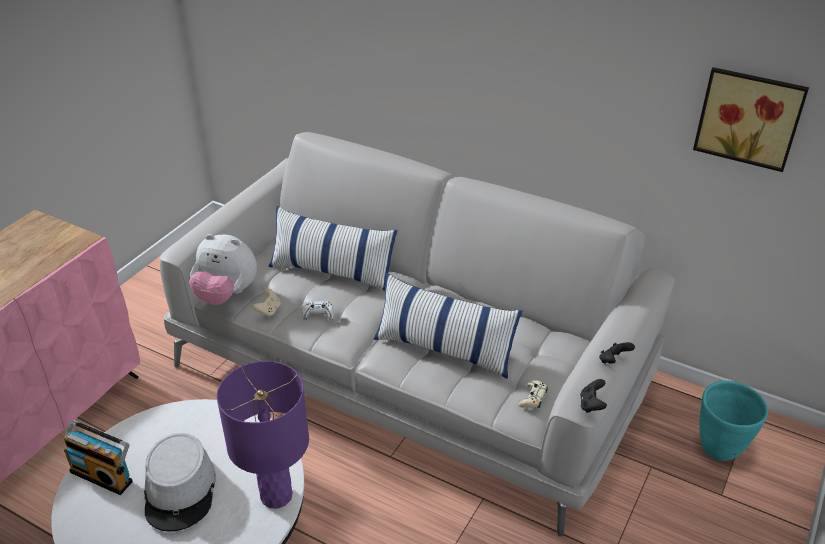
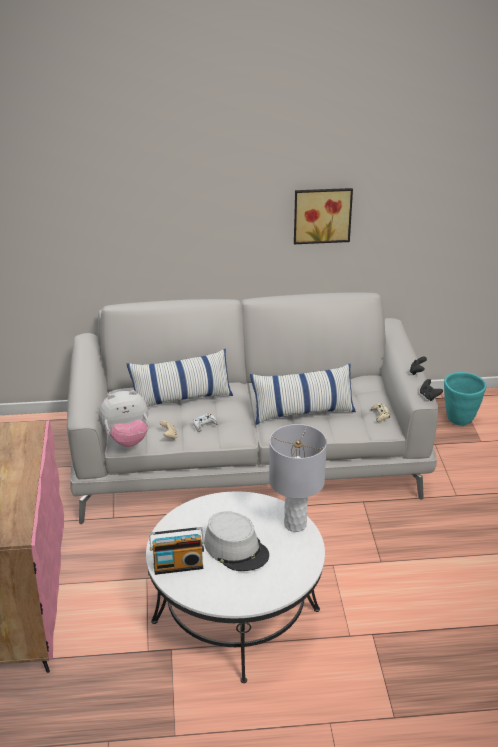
camera: 35 degrees left, 5 degrees down
(276, 496) = (295, 524): purple table lamp -> grey table lamp
(749, 117) = (426, 202): picture -> picture (322, 214)

